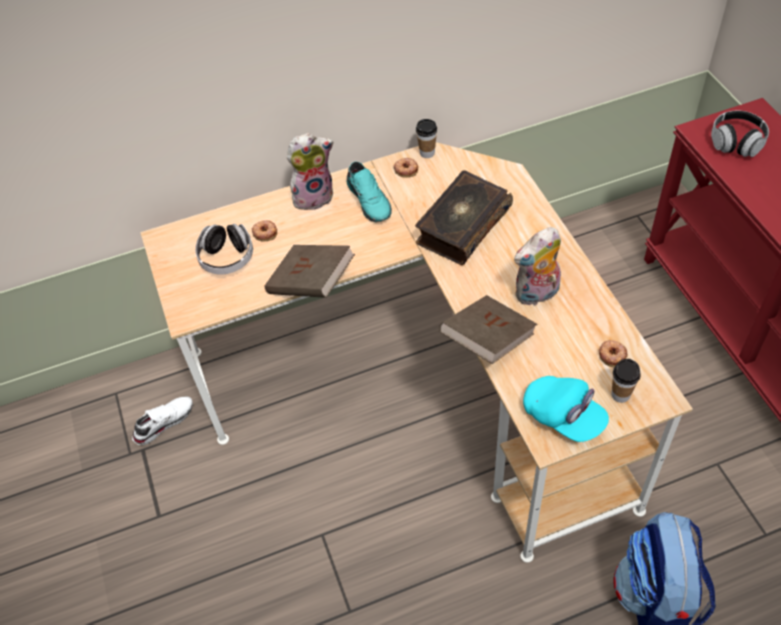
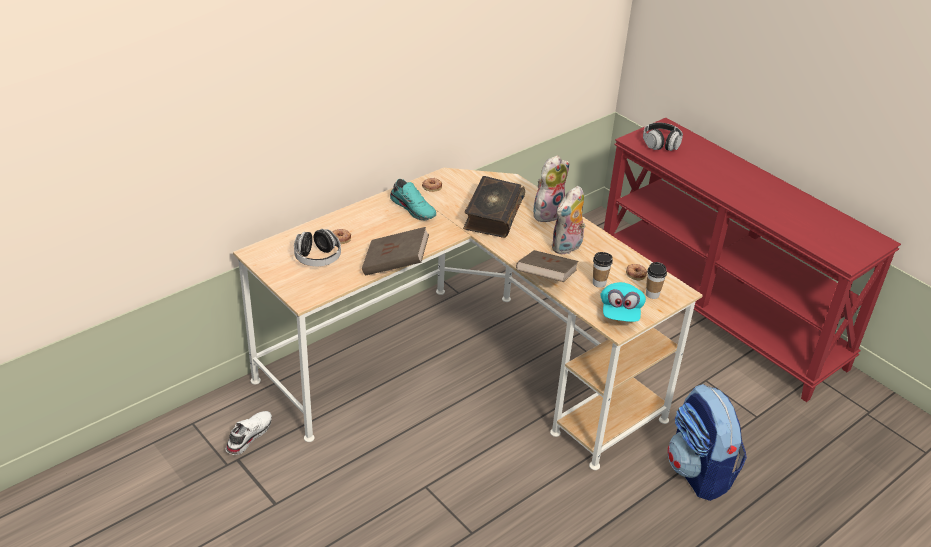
camera: 25 degrees left, 15 degrees down
(314, 196) = (367, 211): plush toy -> plush toy (547, 212)
(427, 153) = (443, 175): cup -> cup (599, 283)
(563, 416) = (620, 312): turquoise cap -> turquoise cap turned 75 degrees clockwise

